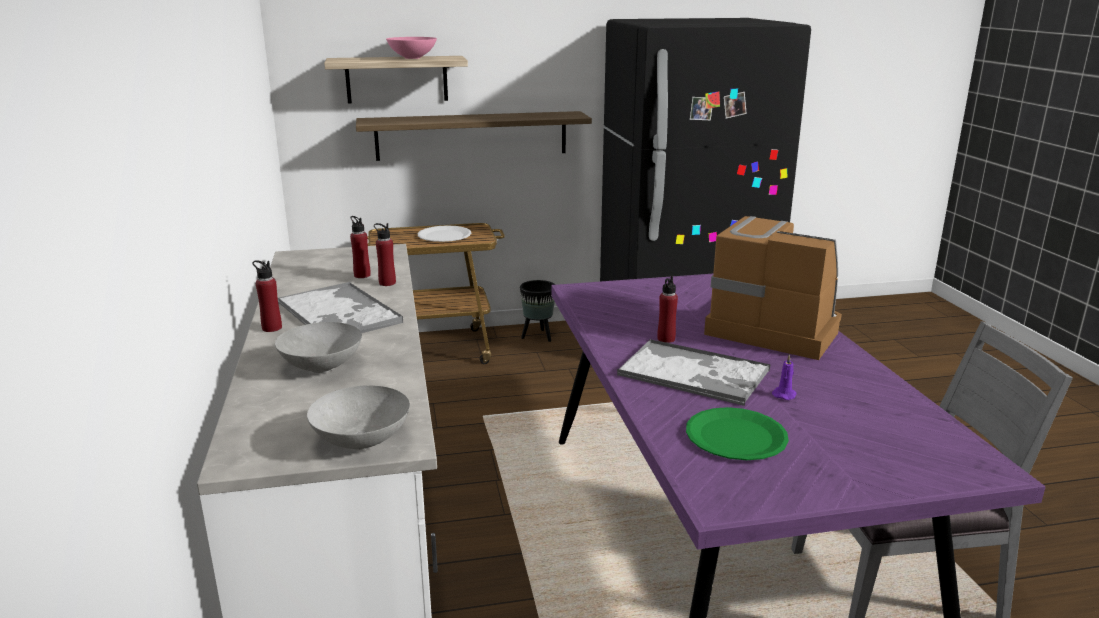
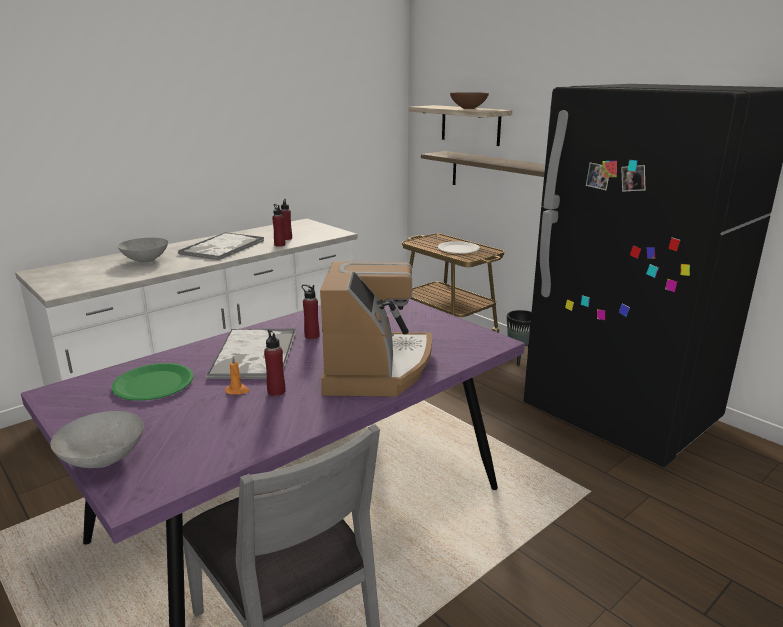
camera: 60 degrees right, 0 degrees up
(272, 328) = (191, 242): red bottle -> red bottle (276, 391)
(362, 442) = (58, 285): grey bowl -> grey bowl (102, 460)
(413, 58) = (469, 108): pink bowl -> brown bowl
(784, 394) = (237, 391): purple candle -> orange candle

